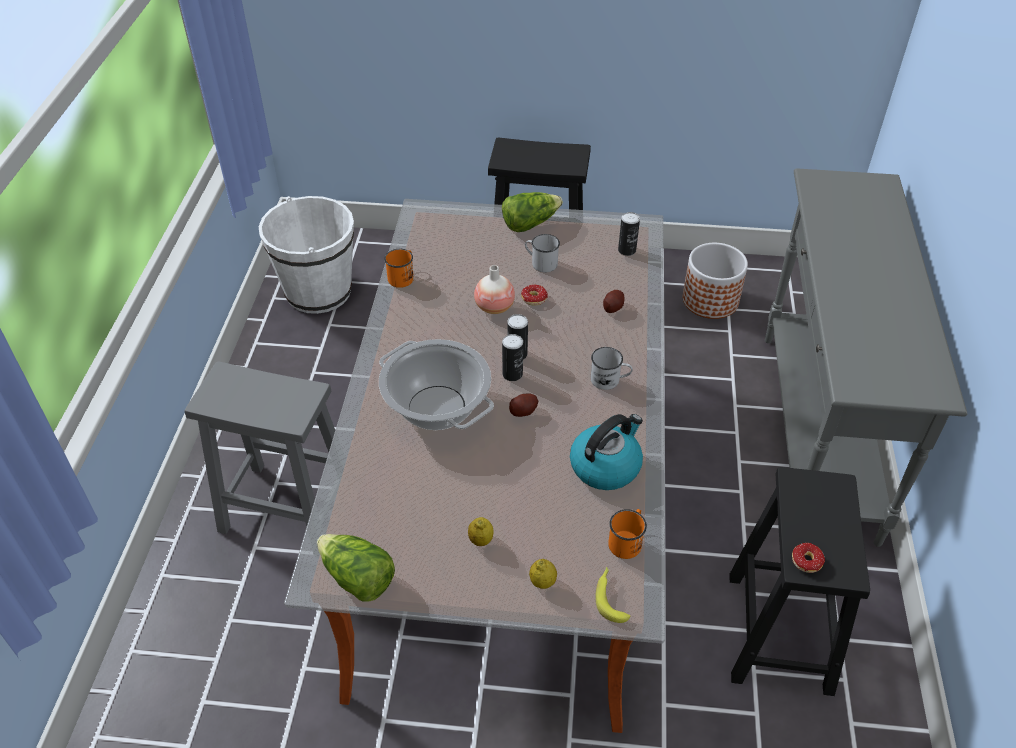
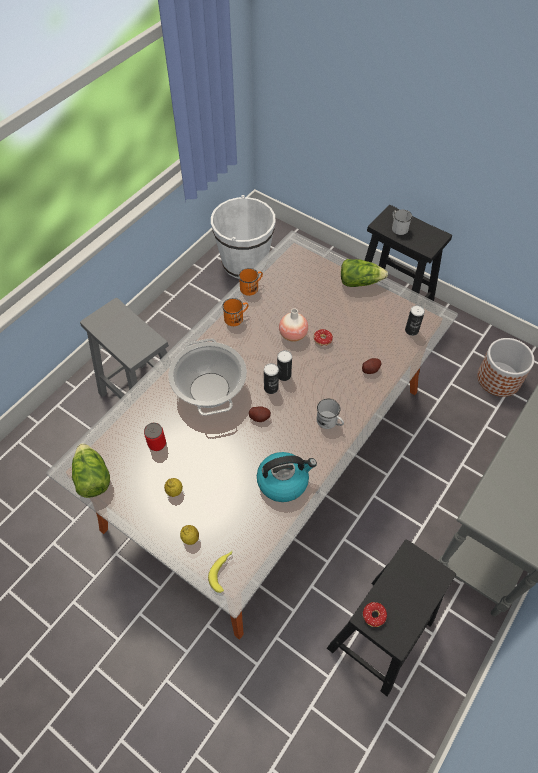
camera: 30 degrees right, 10 degrees up
(415, 498) = (157, 444): none -> can
(540, 263) = (346, 315): white mug -> white mug (398, 227)
(627, 541) = (260, 539): orange mug -> orange mug (236, 318)

